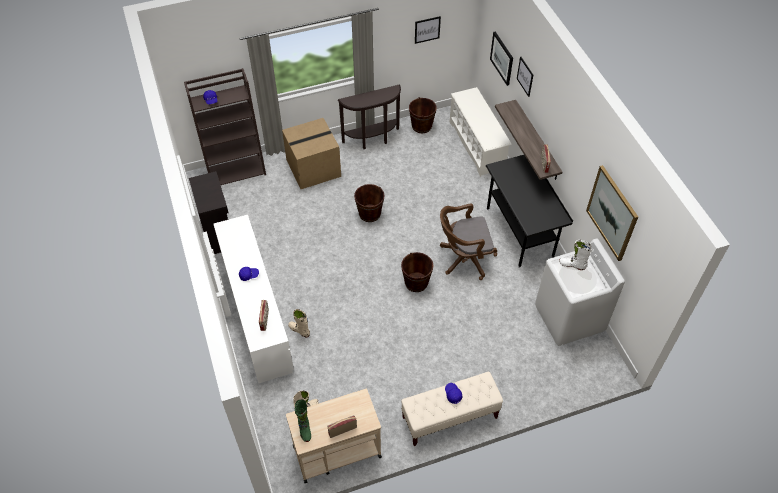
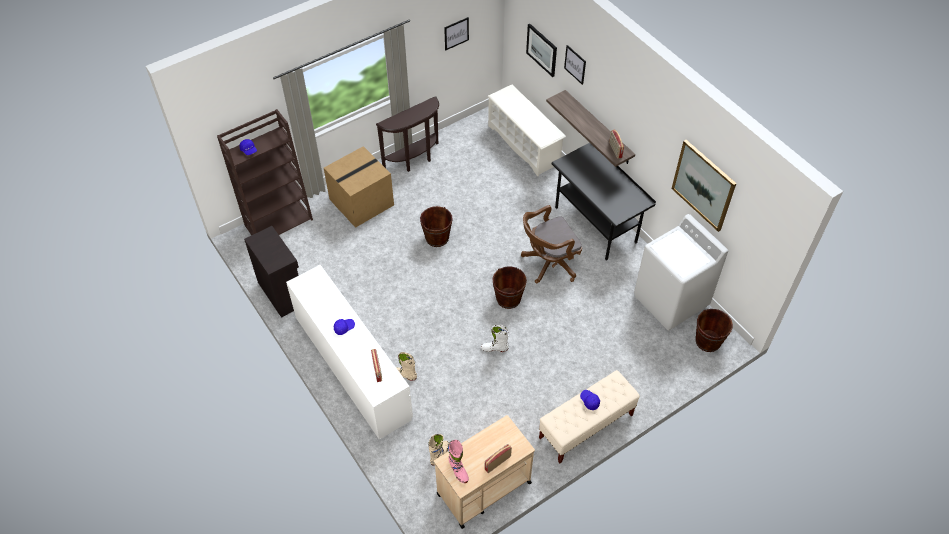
camera: 15 degrees left, 0 degrees up
(304, 429) = (458, 470): green boot -> pink boot
(421, 126) = (461, 136): brown bucket -> brown bucket (708, 341)
(572, 265) = (671, 245): white boot -> white boot (494, 348)

